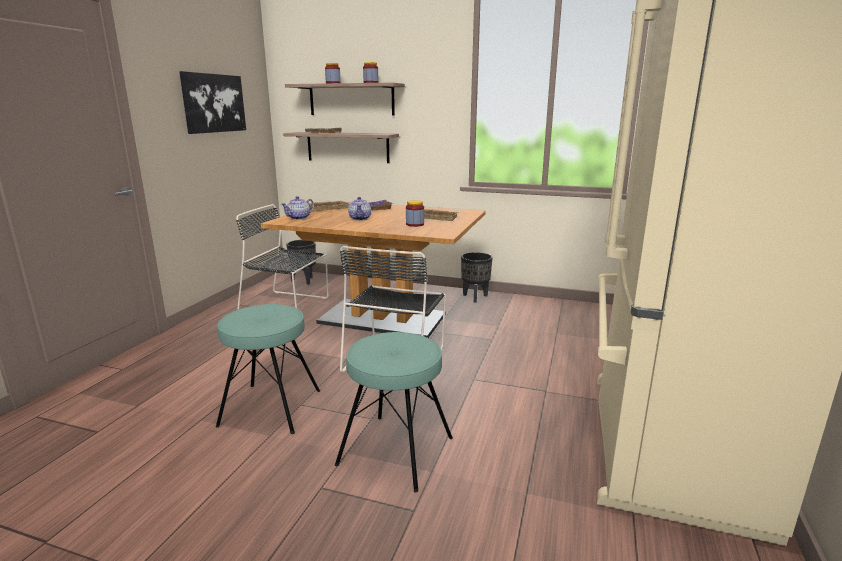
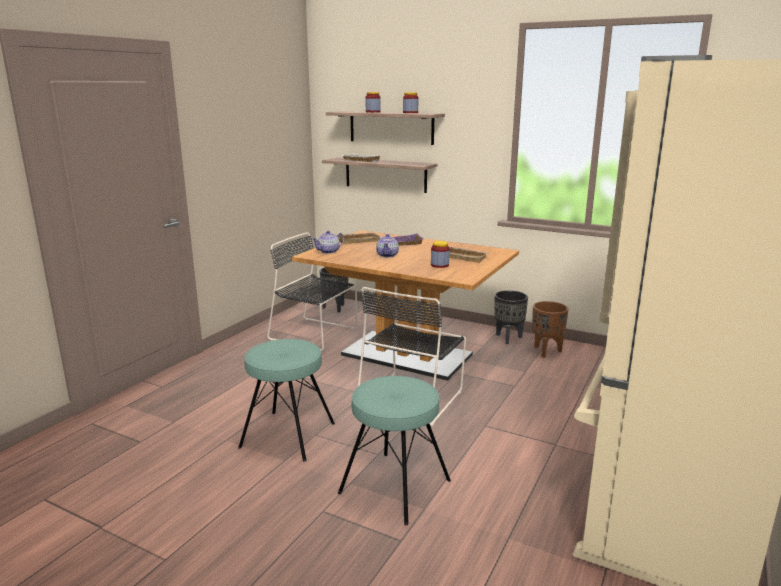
camera: 10 degrees right, 0 degrees up
(213, 103) = (256, 133): picture -> none
(512, 306) = (546, 351): none -> brown planter

